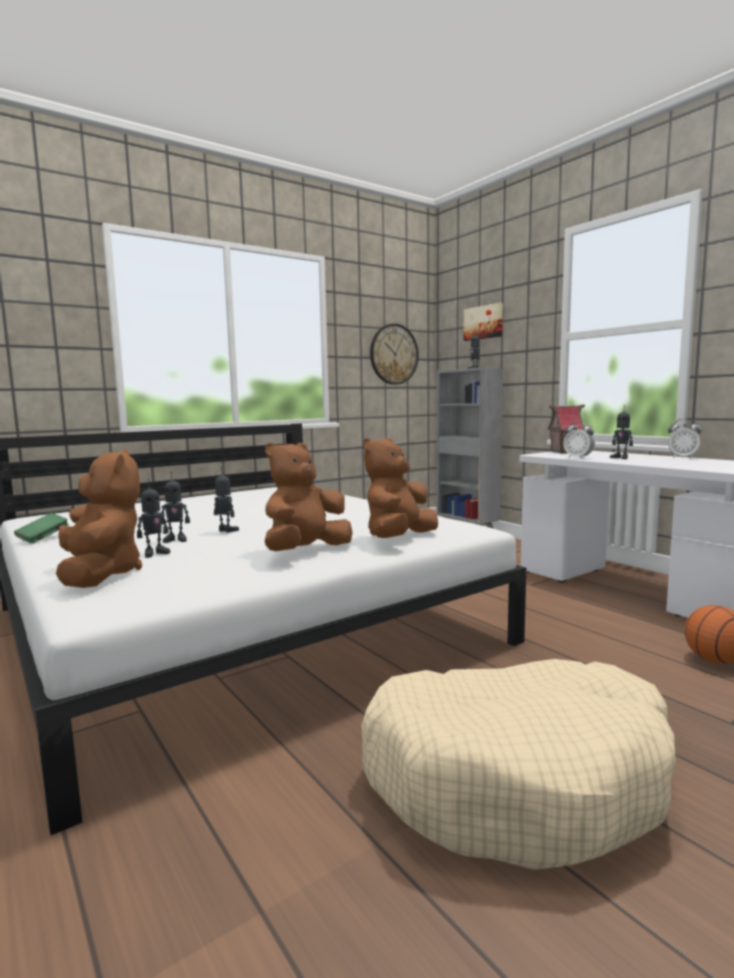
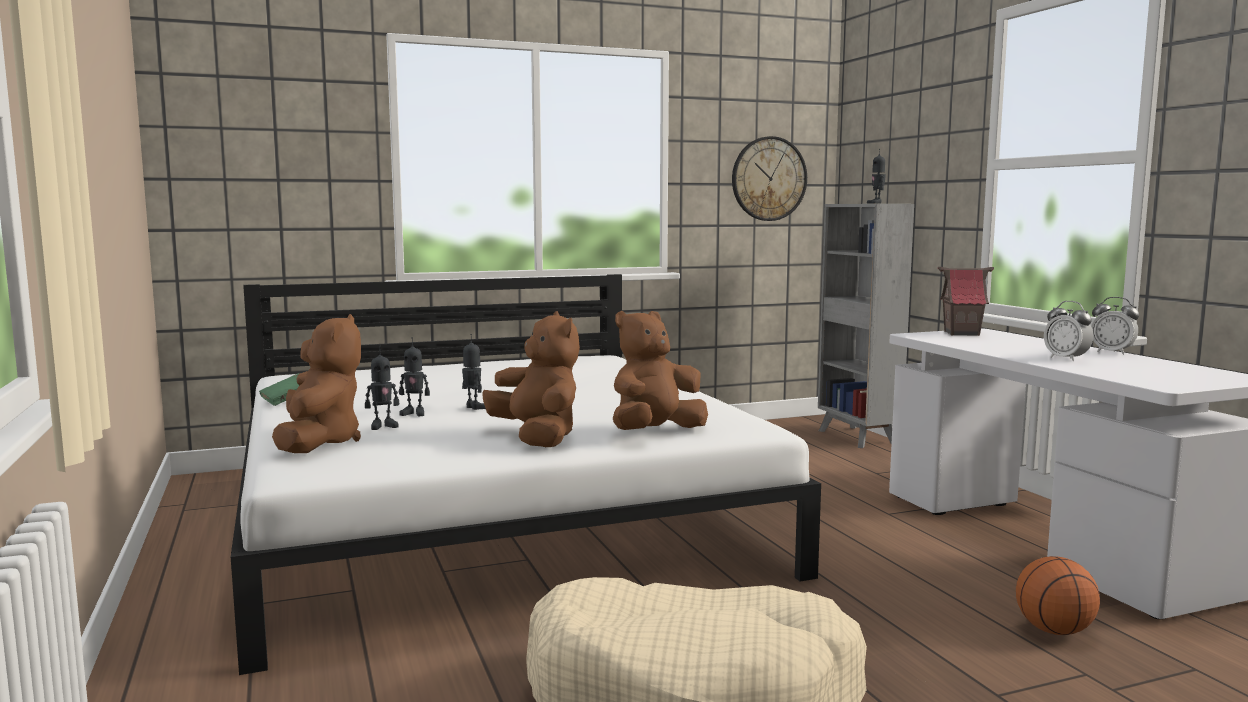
camera: 15 degrees right, 0 degrees up
(305, 551) = (537, 438): brown plush toy -> brown plush toy turned 90 degrees clockwise
(483, 322) = (895, 136): picture -> none
(578, 458) = (958, 344): alarm clock -> alarm clock (1066, 359)
(621, 458) = (1019, 347): toy robot -> none

